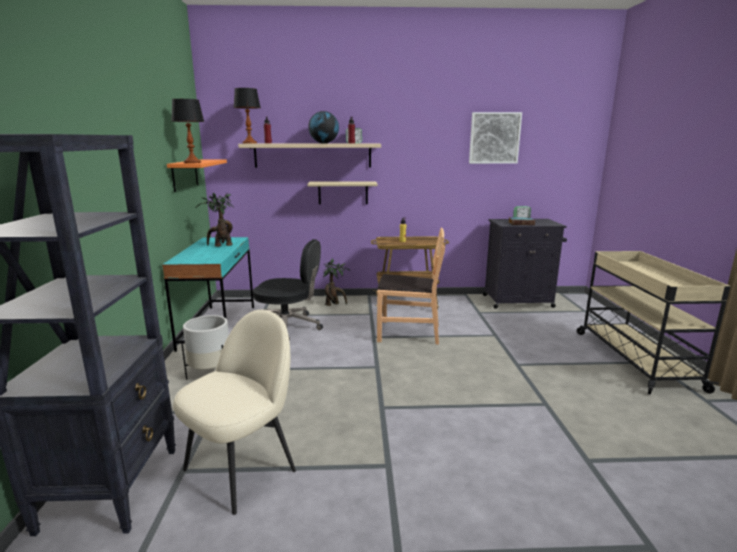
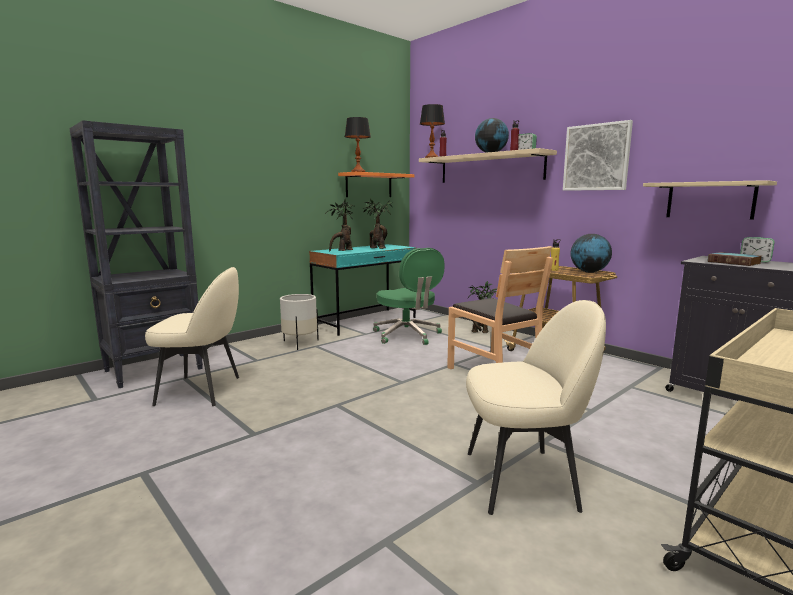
camera: 50 degrees right, 5 degrees down
(202, 256) = (343, 251): none -> potted plant
(288, 327) = (407, 335): black office chair -> green office chair
(343, 192) = (515, 209): beige shelf -> beige shelf (710, 200)
(424, 239) = (589, 272): none -> globe
(494, 138) = (724, 129): picture -> picture (596, 157)
(553, 389) = (523, 479): none -> beige chair

